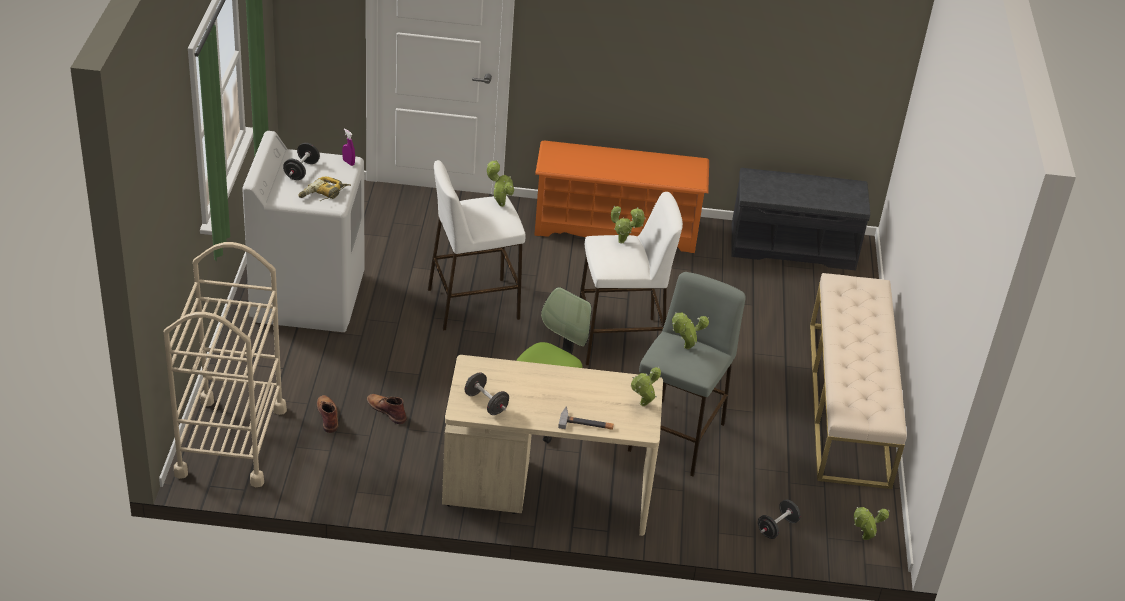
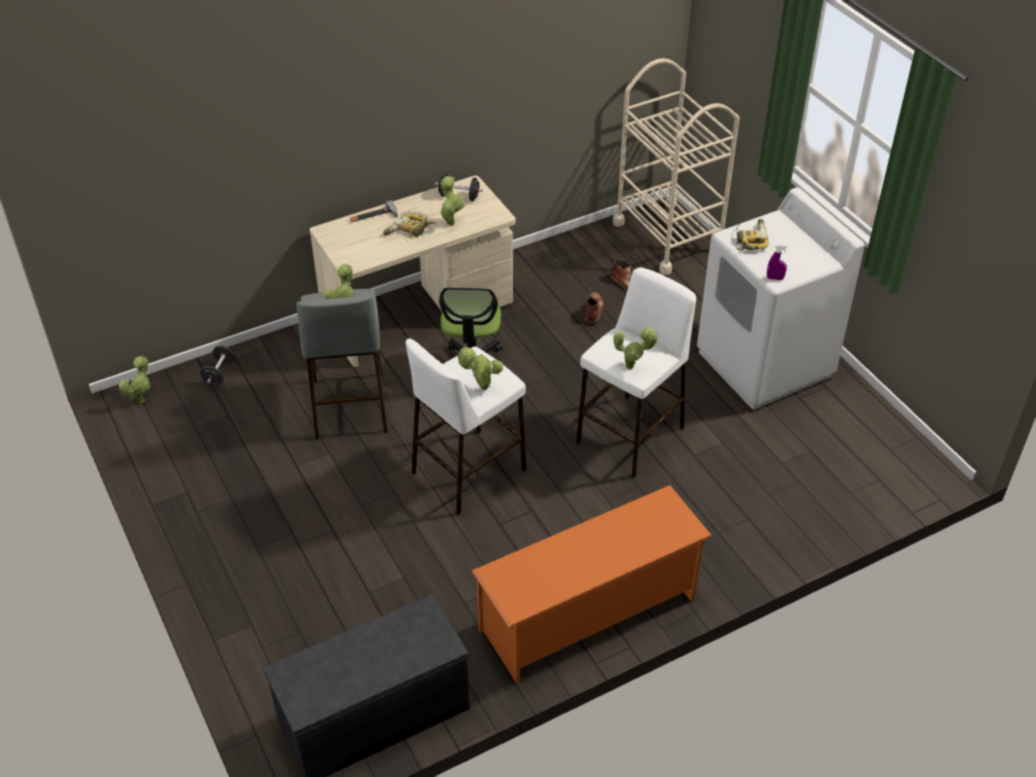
camera: 150 degrees right, 5 degrees up
(301, 171) = (798, 250): black dumbbell -> none
(386, 410) = (593, 309): brown boot -> brown boot turned 90 degrees counterclockwise
(568, 390) = (409, 232): none -> power drill
(642, 405) = (342, 247): potted plant -> potted plant (451, 222)
(849, 403) = (208, 524): beige bench -> none

